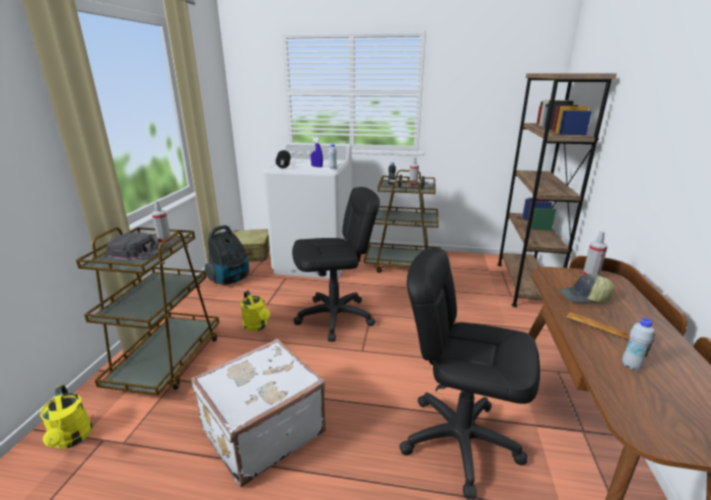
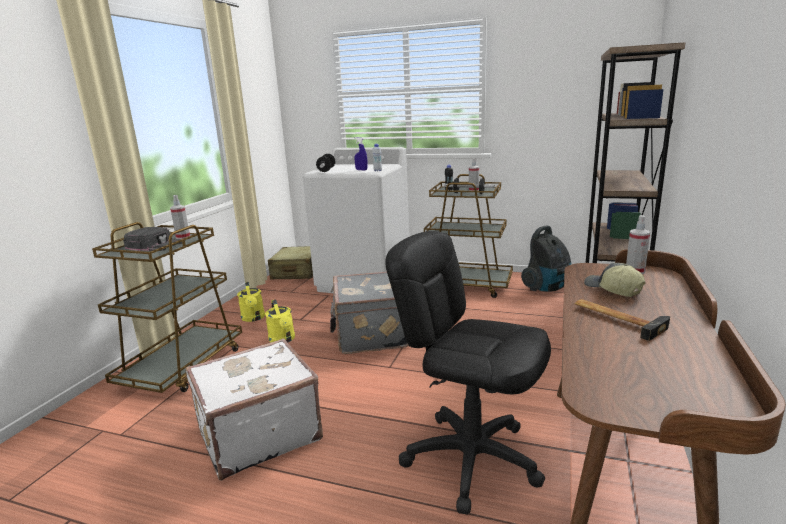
camera: 10 degrees right, 5 degrees down
(72, 439) = (75, 428): yellow watering can -> yellow watering can (253, 318)
(230, 280) = (269, 296): vacuum cleaner -> vacuum cleaner (547, 288)
(335, 317) = (370, 334): black office chair -> grey suitcase
(584, 298) = (612, 290): cap -> cap turned 45 degrees clockwise
(630, 366) = (624, 347): white bottle -> none

